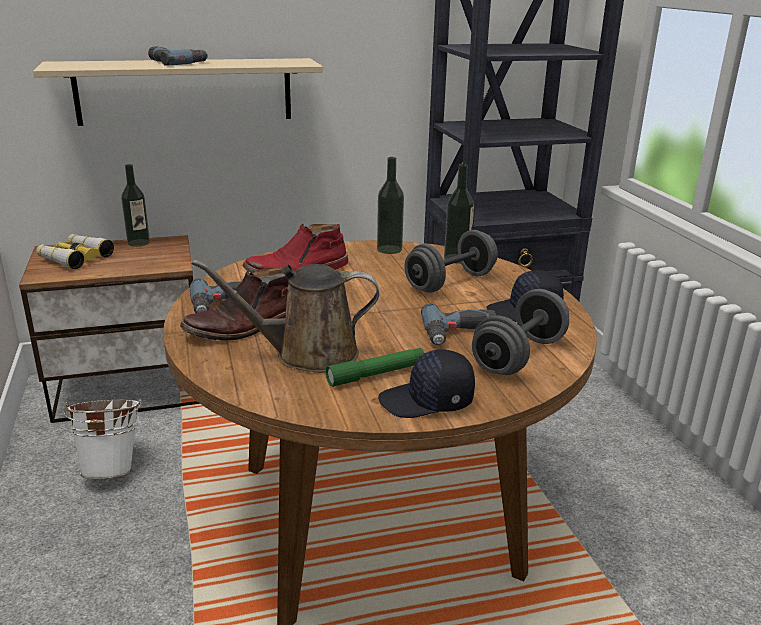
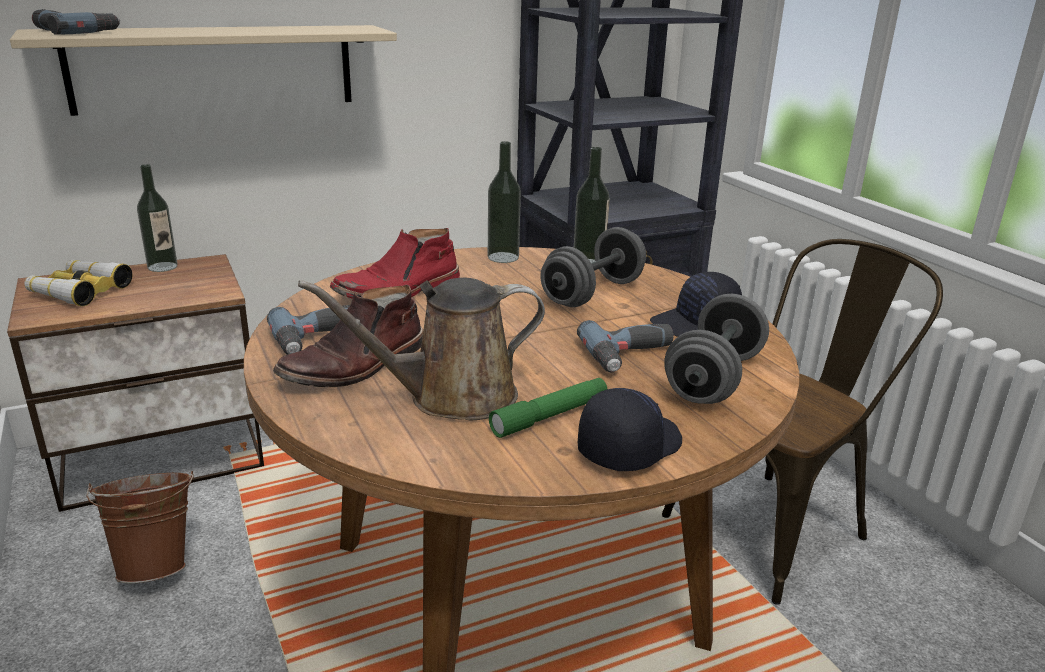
camera: 10 degrees left, 0 degrees up
(112, 468) = (157, 564): white bucket -> brown bucket
(176, 62) = (204, 29): power drill -> power drill (74, 31)
(427, 401) = (628, 446): black cap -> black cap turned 150 degrees clockwise
(611, 489) = (778, 524): none -> brown chair

